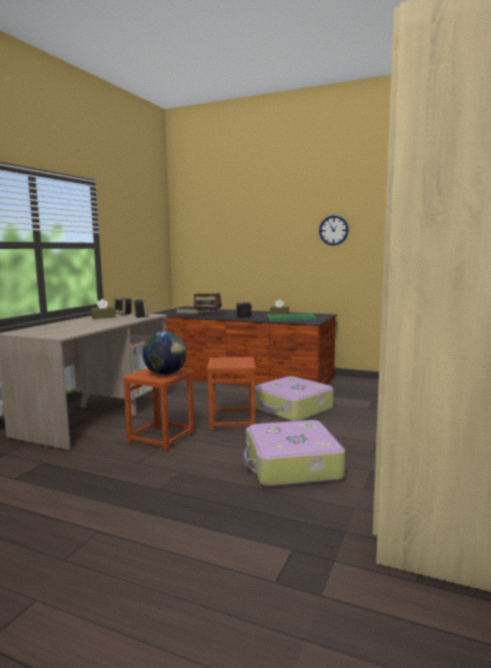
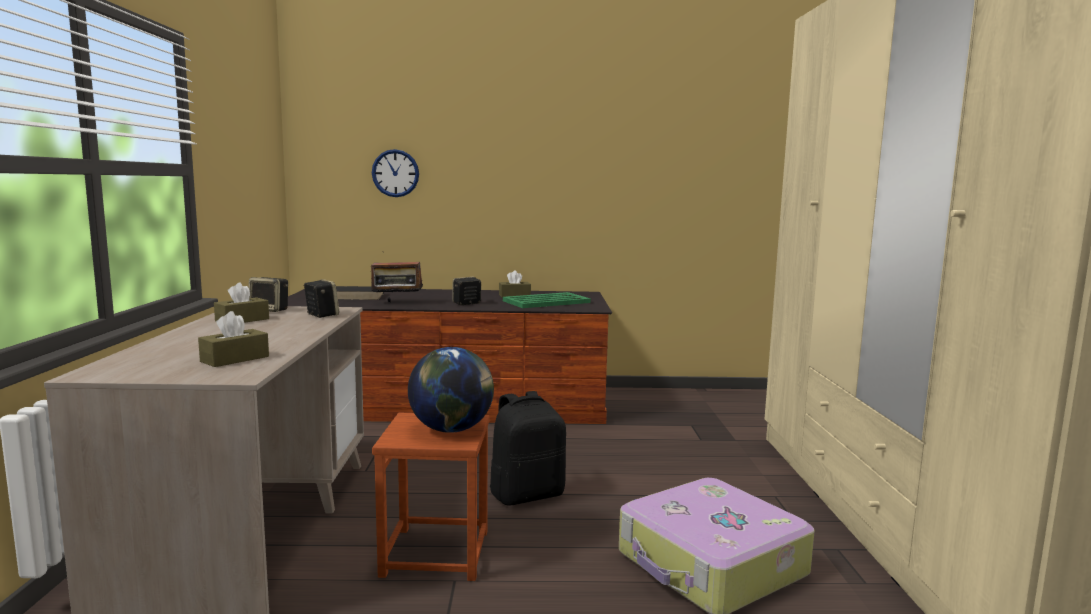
camera: 25 degrees left, 0 degrees up
(70, 330) = (235, 359): none -> brown tissue box
(232, 421) = (527, 494): brown stool -> black backpack
(292, 409) = (596, 456): suitcase -> none
(333, 230) = (592, 159): wall clock -> wall clock (395, 173)

